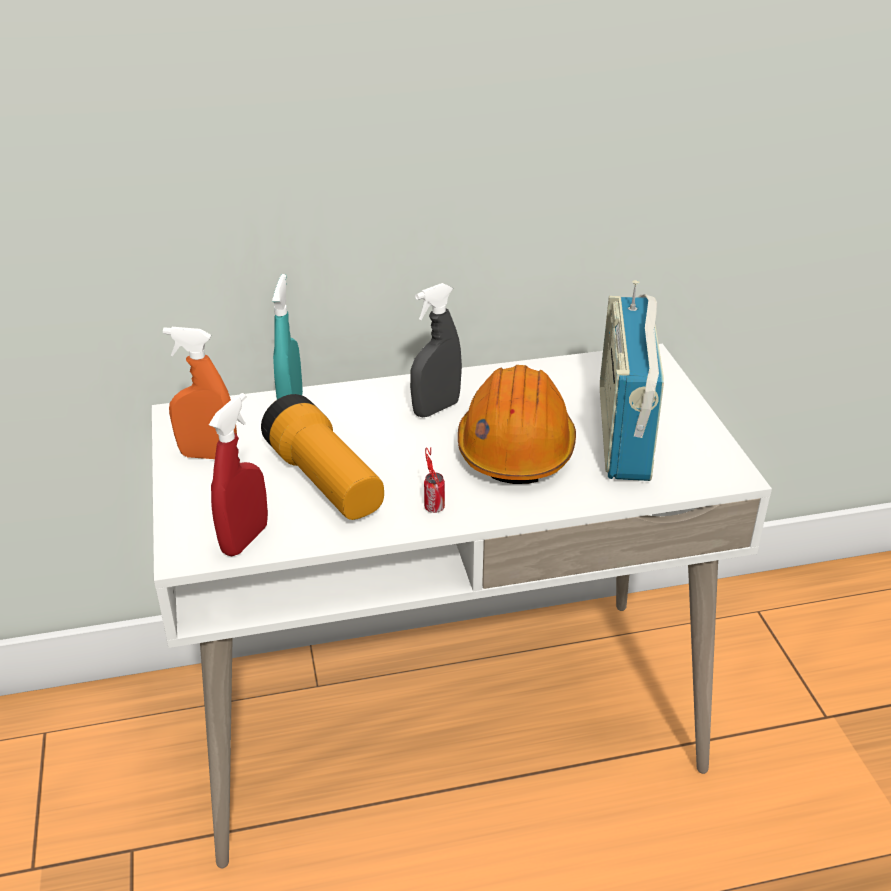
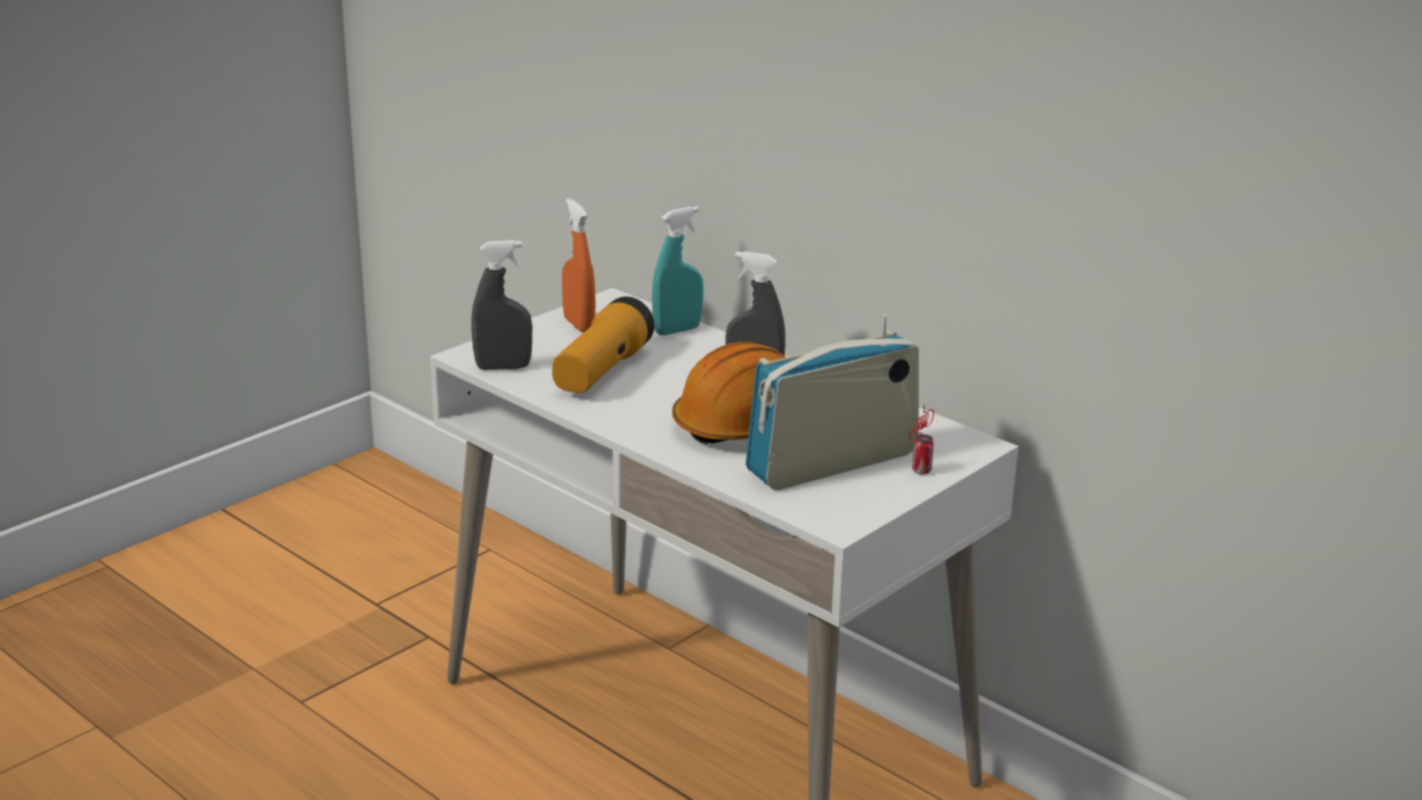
camera: 55 degrees right, 10 degrees down
(245, 539) = (503, 367): red spray bottle -> grey spray bottle
(435, 509) = (620, 418): can -> can (920, 472)

